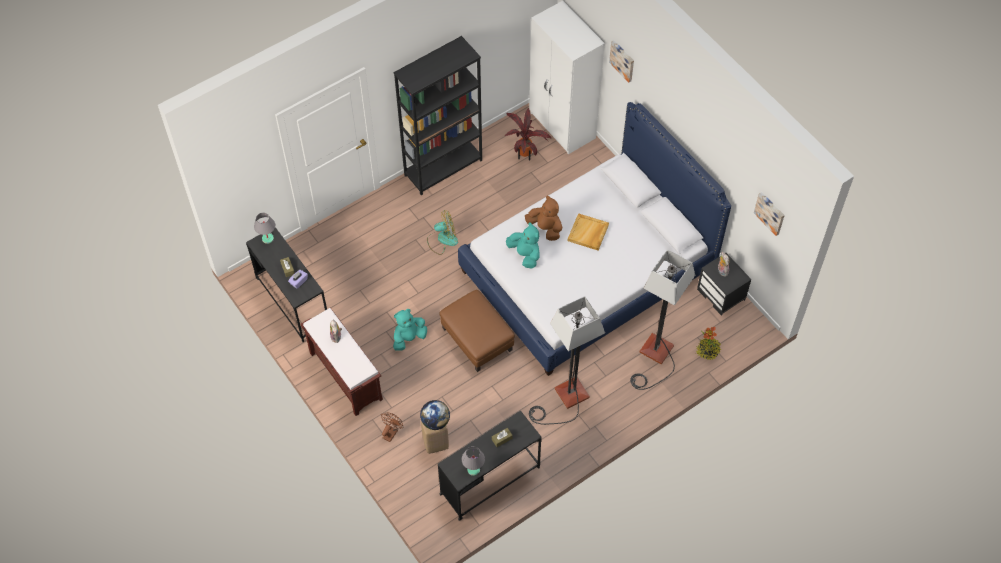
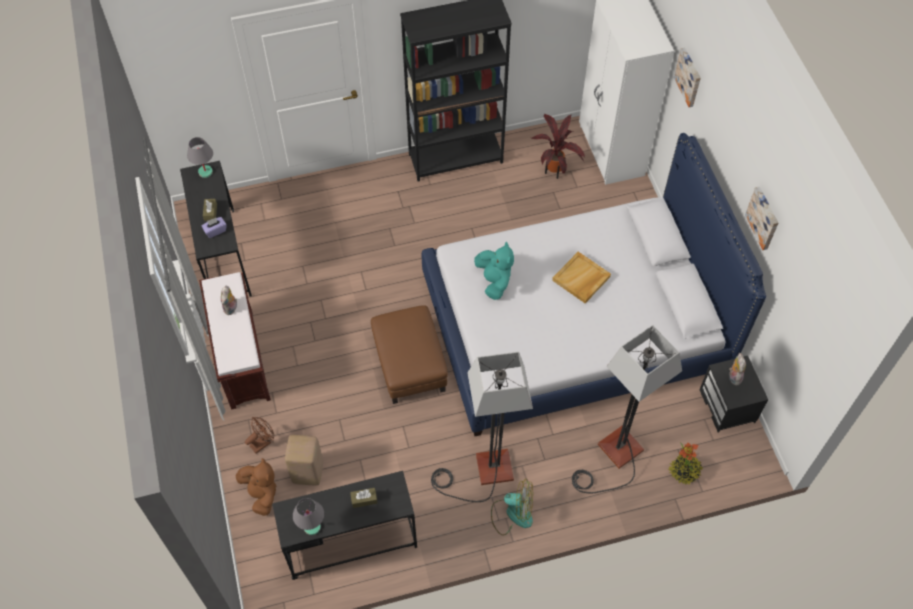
camera: 20 degrees right, 0 degrees up
(409, 338) = (332, 338): turquoise plush toy -> none
(435, 421) = (303, 448): globe -> none
(442, 239) = (420, 237): fan -> fan (512, 513)
(545, 228) = (531, 257): brown plush toy -> brown plush toy (261, 493)
(770, 212) = (812, 320): picture -> picture (764, 218)

